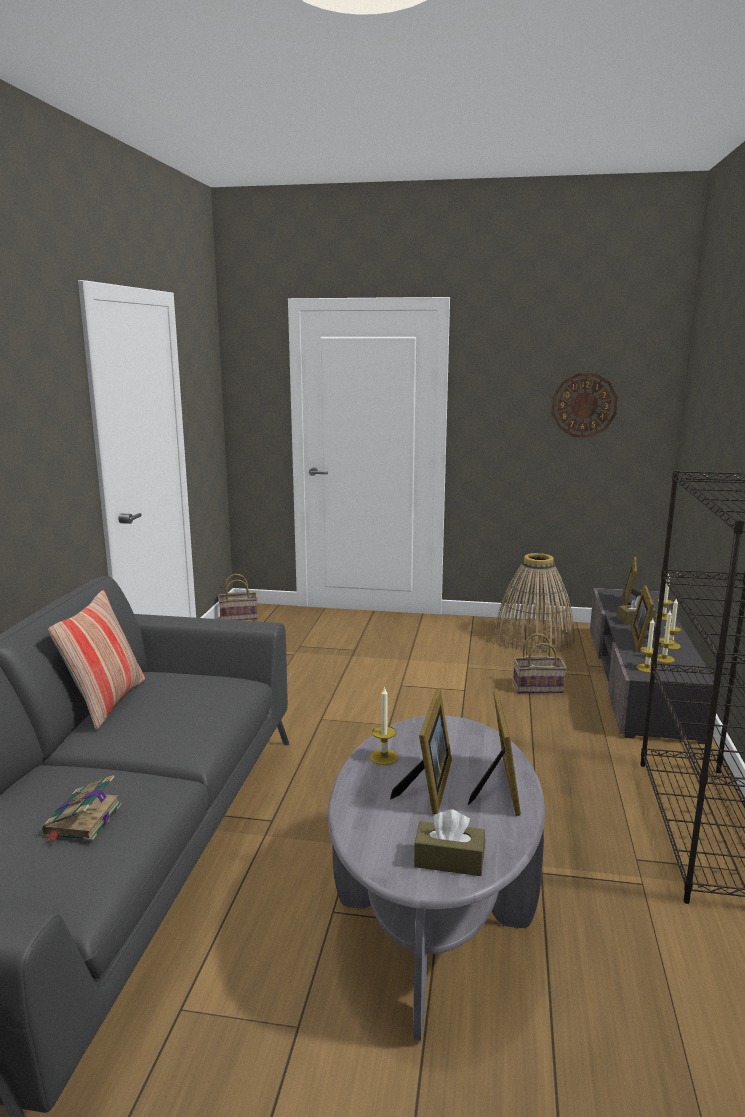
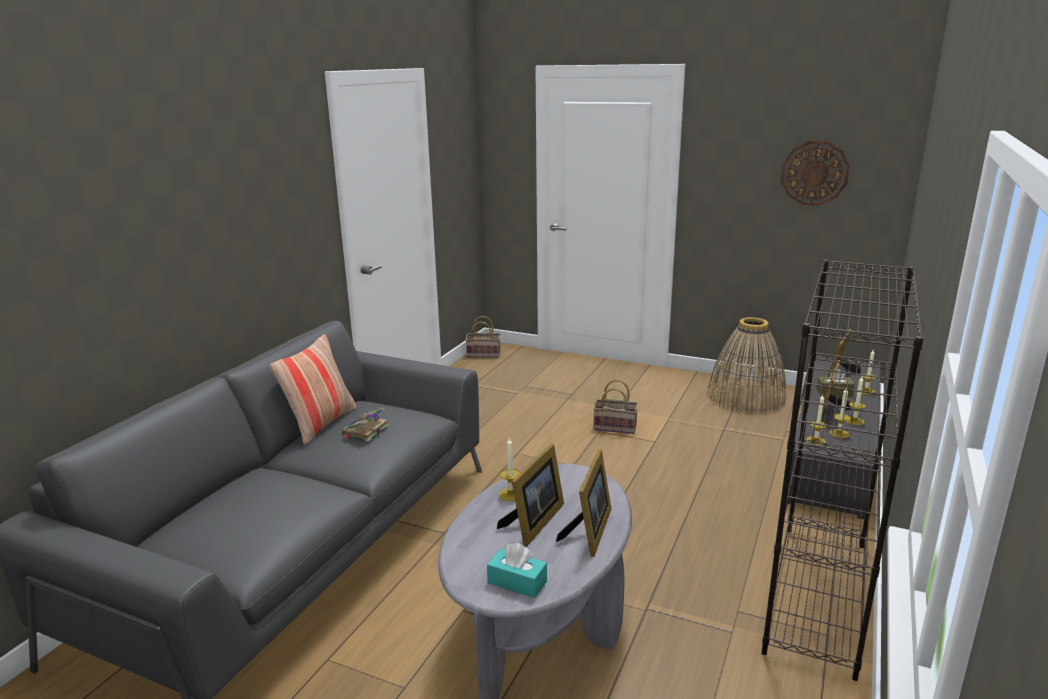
camera: 15 degrees right, 5 degrees up
(82, 820) = (266, 513): book -> book (365, 431)
(449, 860) = (517, 582): brown tissue box -> turquoise tissue box
(539, 687) = (726, 446): basket -> basket (616, 427)

